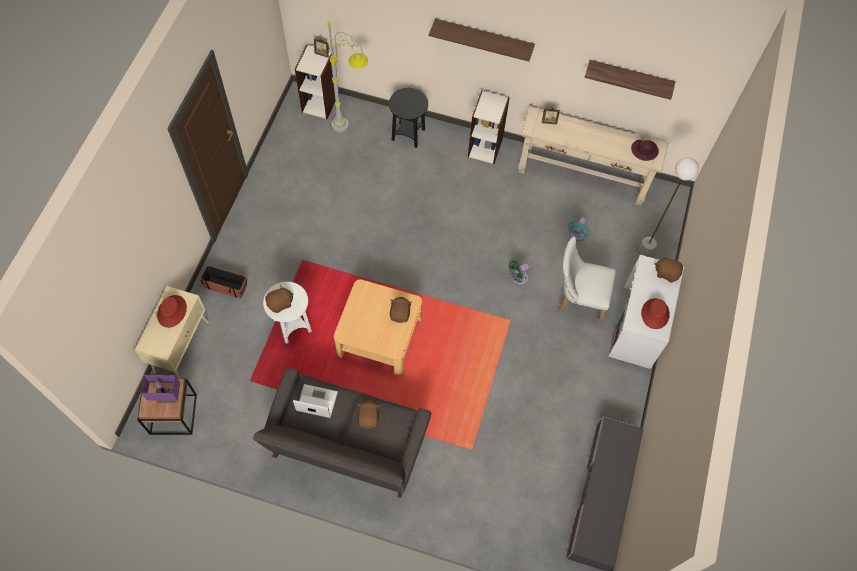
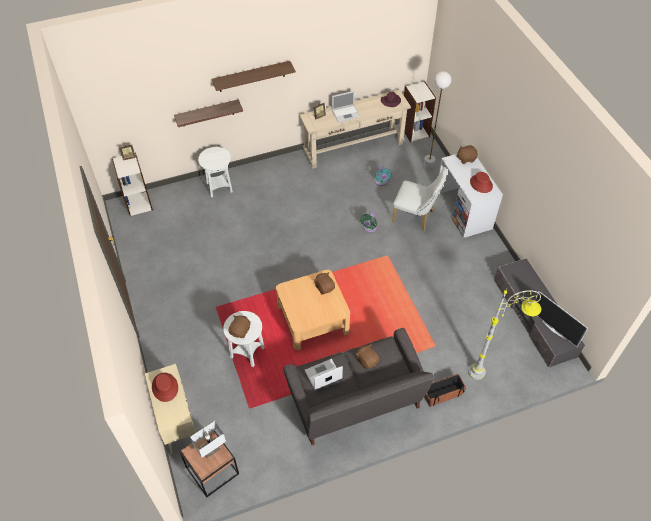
camera: 35 degrees left, 10 degrees down
(167, 398) = (211, 450): purple table lamp -> white table lamp
(226, 286) = (174, 359): planter -> planter (442, 394)
(352, 132) = (178, 208): grey floor lamp -> grey floor lamp (491, 371)
(408, 134) = (219, 187): black side table -> white side table
(485, 147) = (278, 166): bookcase -> bookcase (414, 131)
(578, 299) = (415, 217): white chair -> white chair turned 135 degrees counterclockwise
(581, 136) = (346, 113): none -> laptop
(597, 525) = (553, 329): none -> television
(629, 77) = (361, 52): shelf -> shelf (207, 113)

